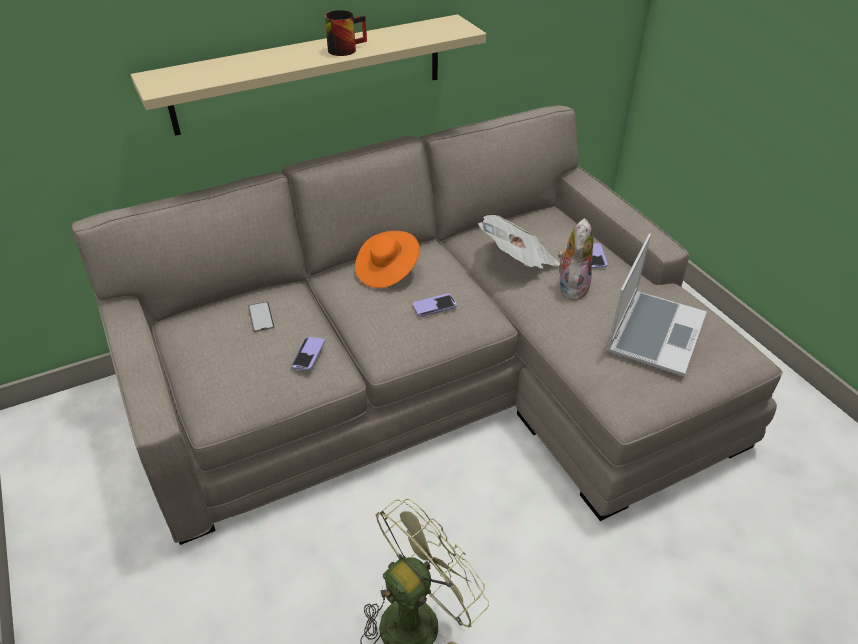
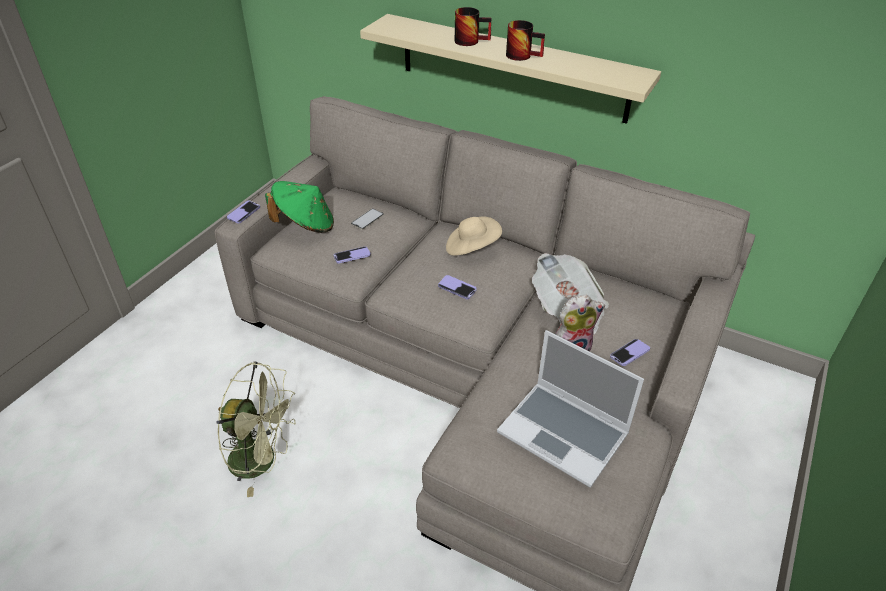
camera: 55 degrees right, 0 degrees up
(143, 403) = (244, 213): none -> phone
(212, 367) = (305, 225): none -> green hat
(274, 58) = (471, 40): none -> mug
(387, 271) = (471, 248): orange hat -> beige hat
(654, 333) = (565, 433): laptop -> laptop turned 45 degrees clockwise

